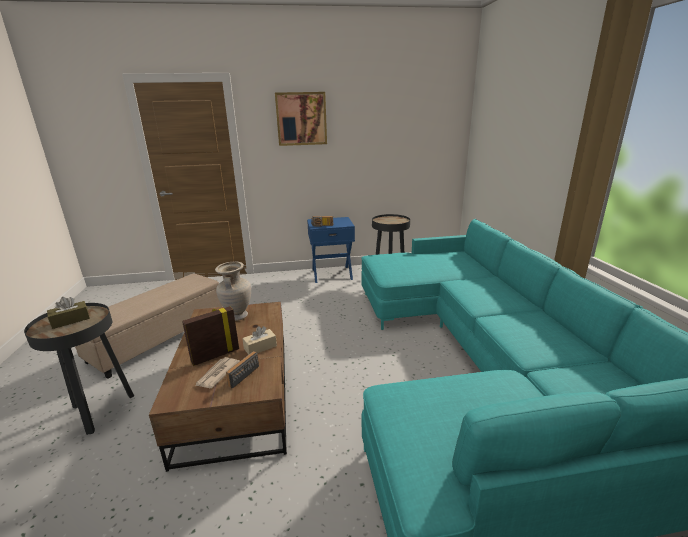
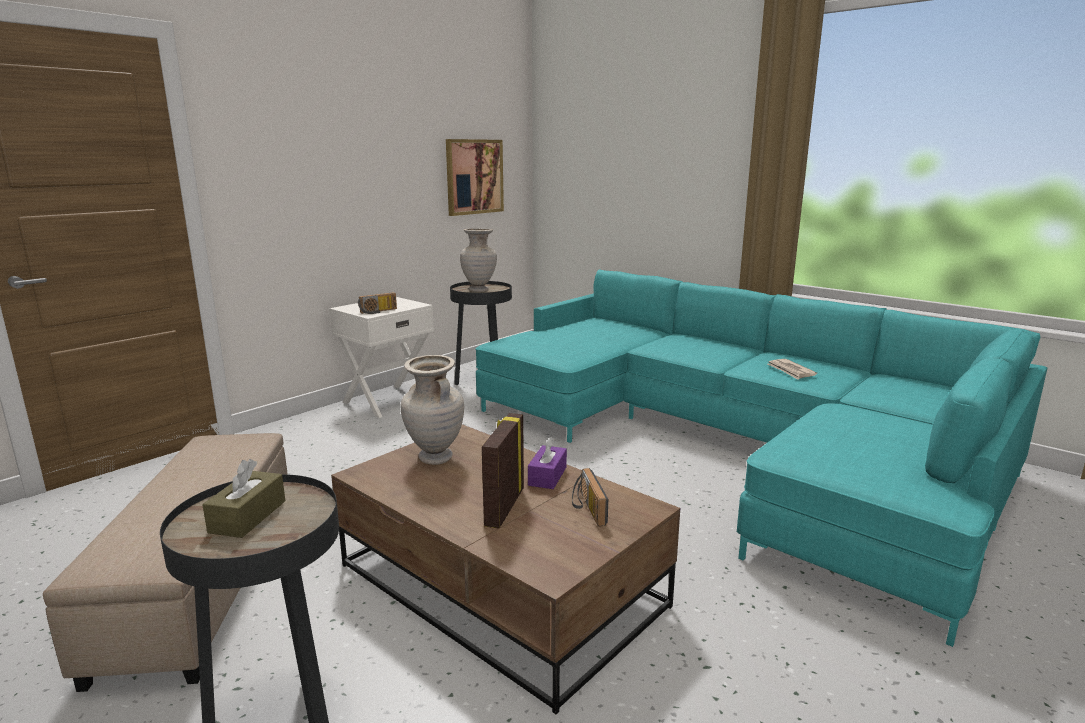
camera: 40 degrees left, 5 degrees down
(217, 374) = (553, 522): newspaper -> newspaper (790, 371)
(260, 347) = (547, 476): beige tissue box -> purple tissue box
(301, 119) = (310, 123): picture -> picture (474, 176)
(331, 274) = (387, 400): blue nightstand -> white nightstand
(388, 221) = (479, 290): none -> beige vase

